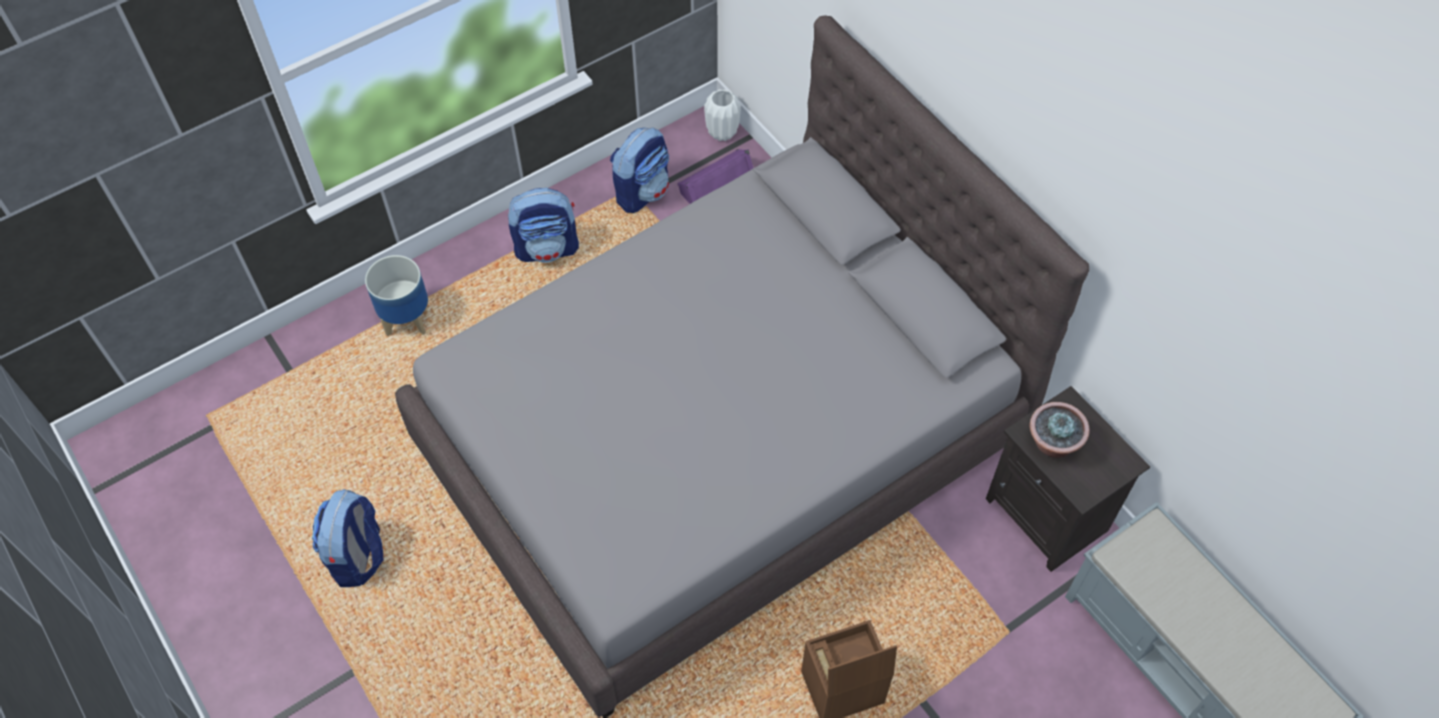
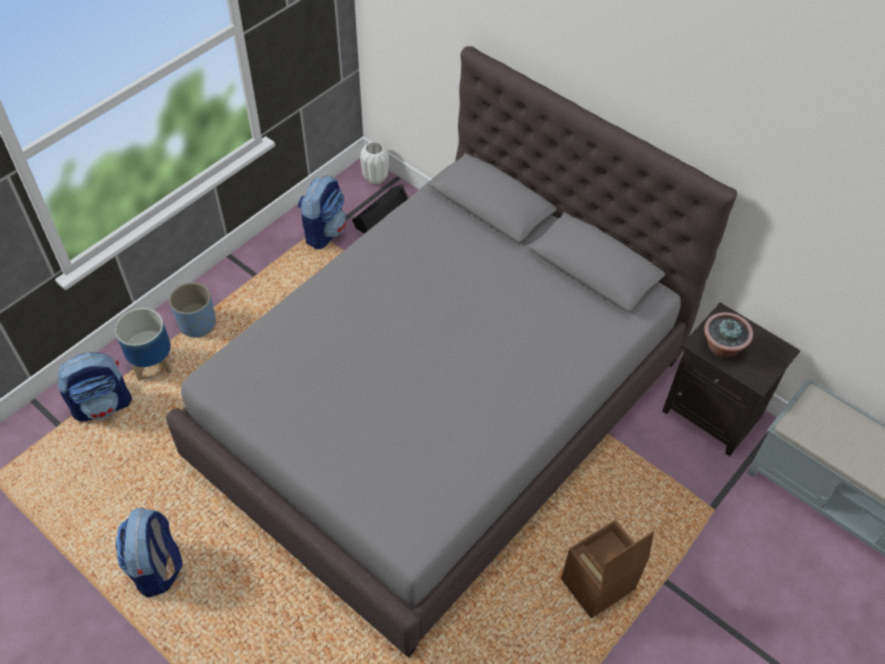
camera: 15 degrees left, 5 degrees down
(467, 280) = (197, 324): none -> blue planter
(547, 248) = (258, 287): backpack -> backpack (103, 405)
(716, 182) = (381, 215): purple speaker -> black speaker

